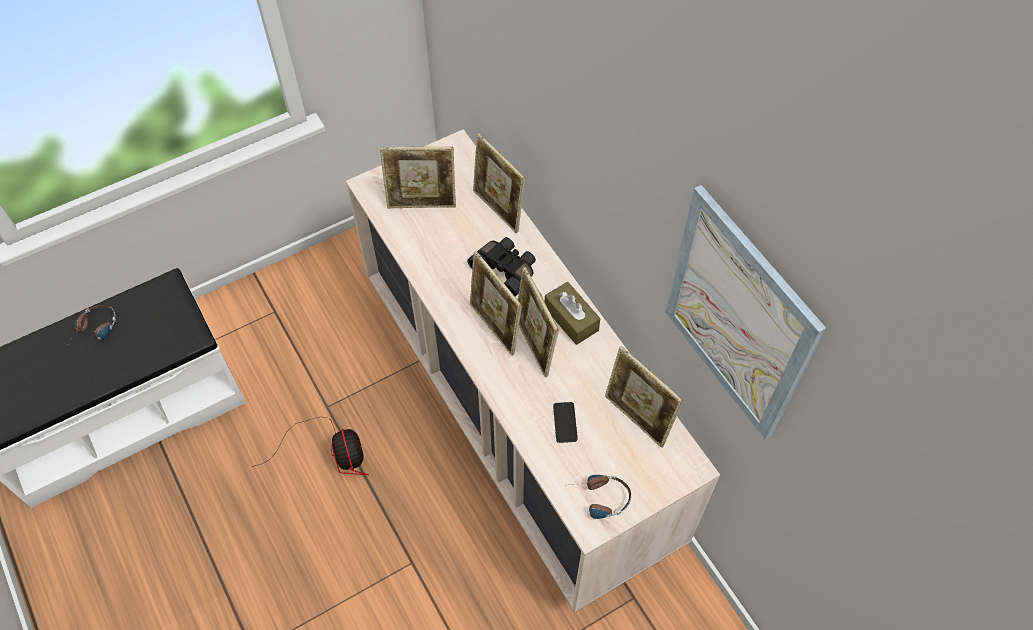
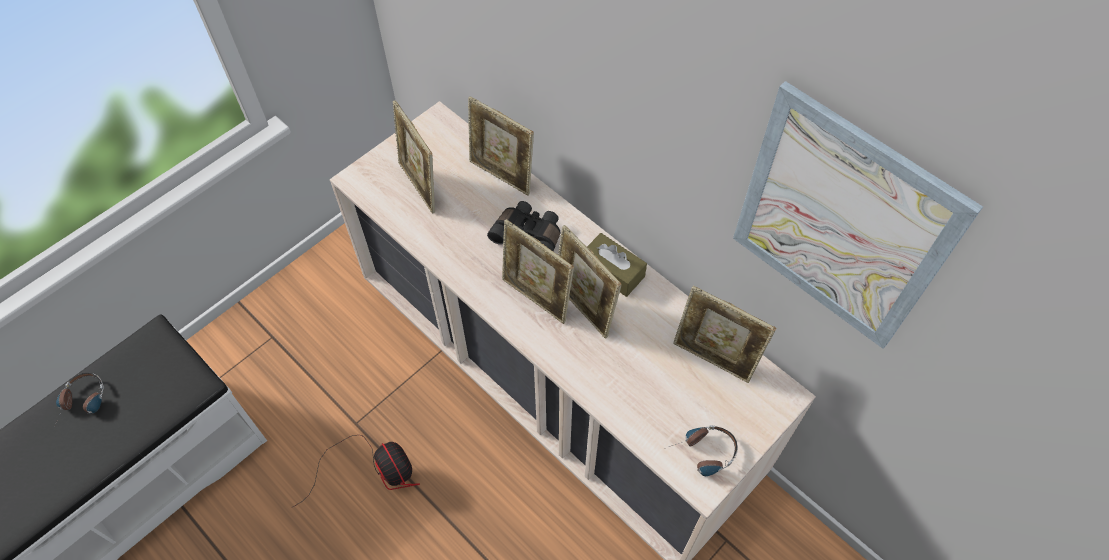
camera: 15 degrees left, 0 degrees up
(422, 204) = (420, 186): picture frame -> picture frame turned 75 degrees clockwise
(565, 422) = (641, 381): phone -> none

